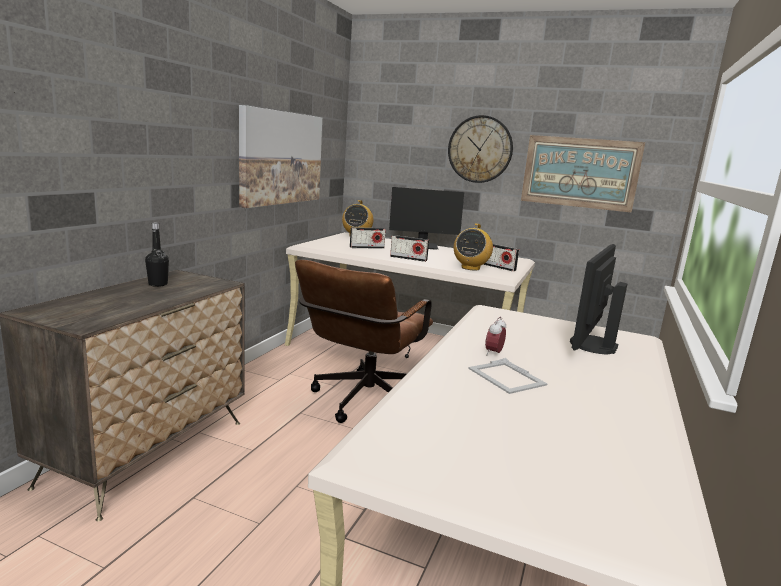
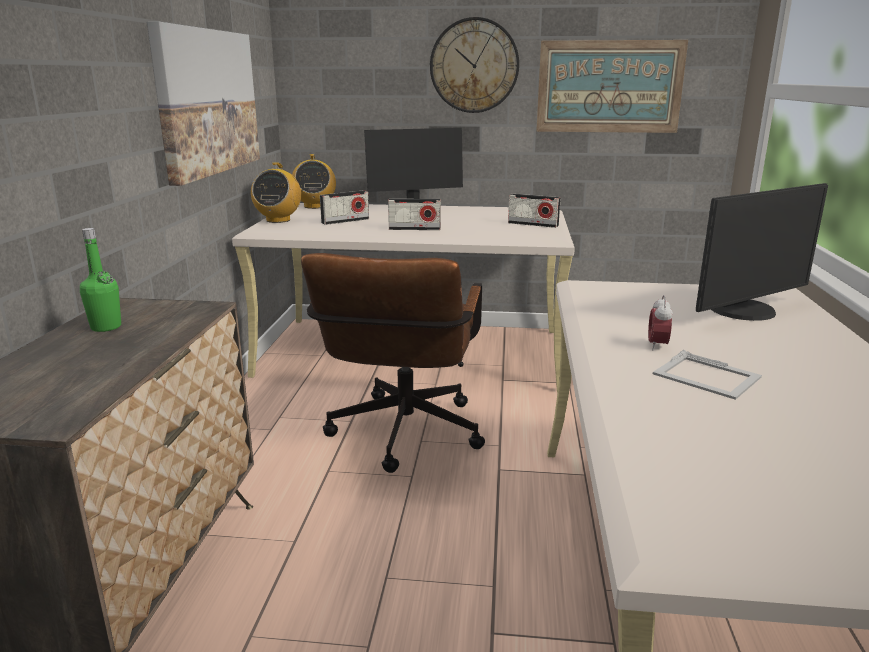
camera: 15 degrees left, 5 degrees up
(158, 284) = (106, 327): black bottle -> green bottle
(470, 268) = (503, 230): radio -> radio (278, 220)
(591, 344) = (745, 311): monitor -> monitor turned 135 degrees counterclockwise

